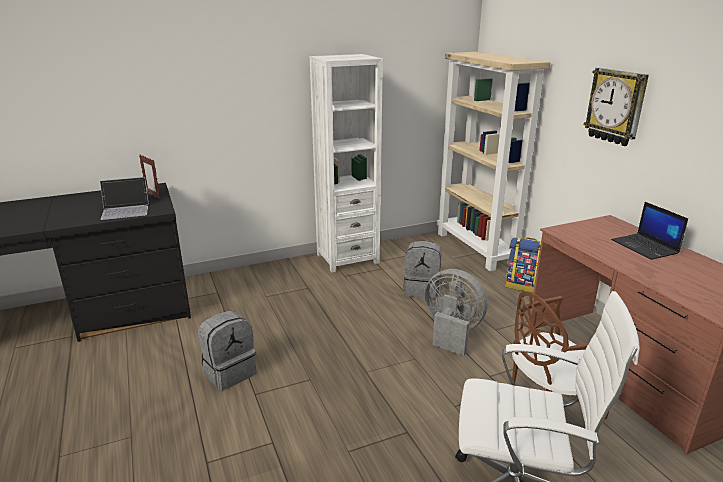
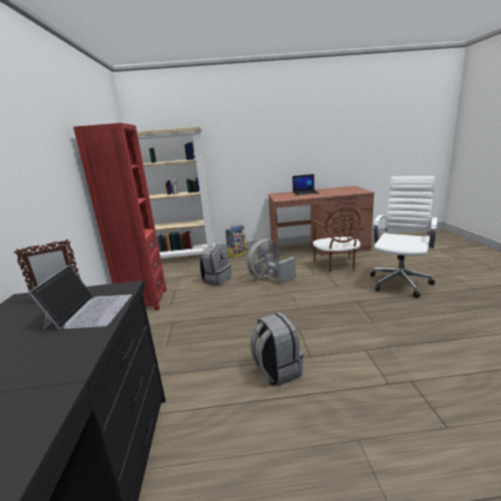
camera: 70 degrees left, 5 degrees down
(347, 258) = (144, 301): white bookcase -> red bookcase
(616, 106) = (253, 141): wall clock -> none

